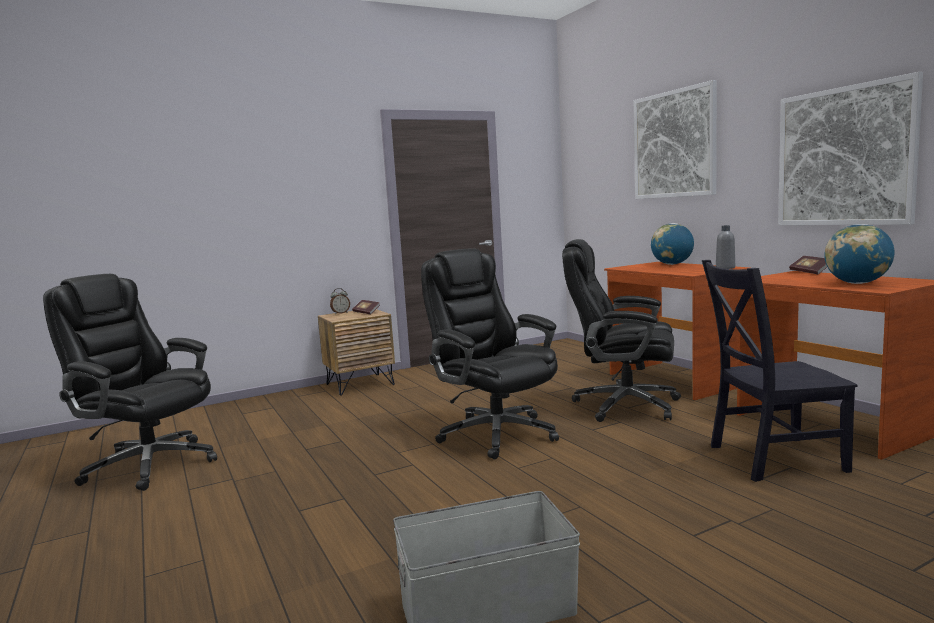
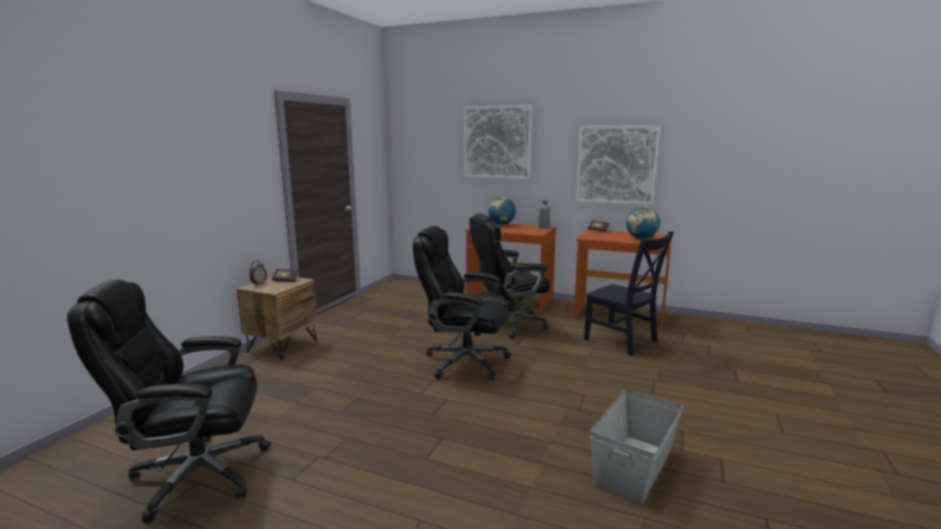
camera: 40 degrees left, 5 degrees up
(770, 458) = (623, 341): black chair -> black chair turned 90 degrees counterclockwise

